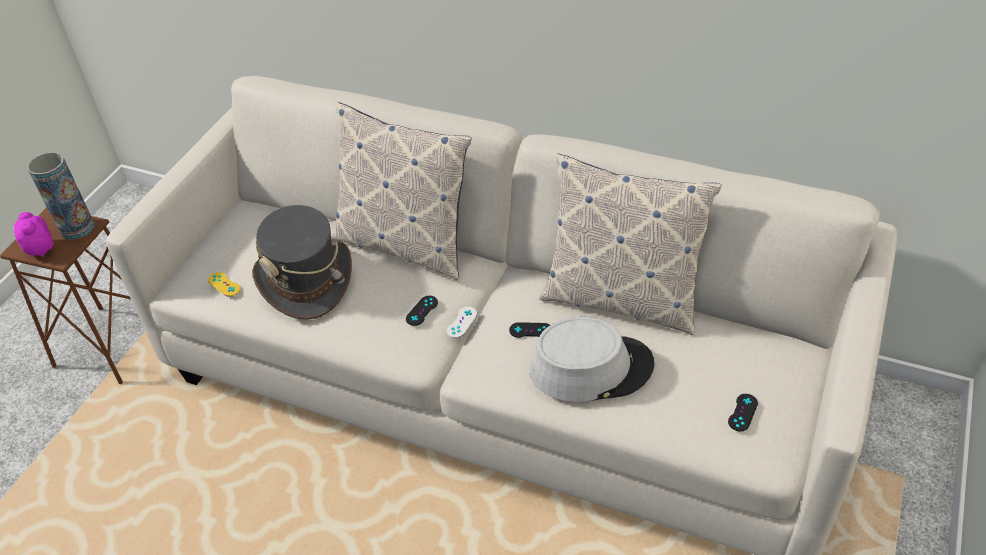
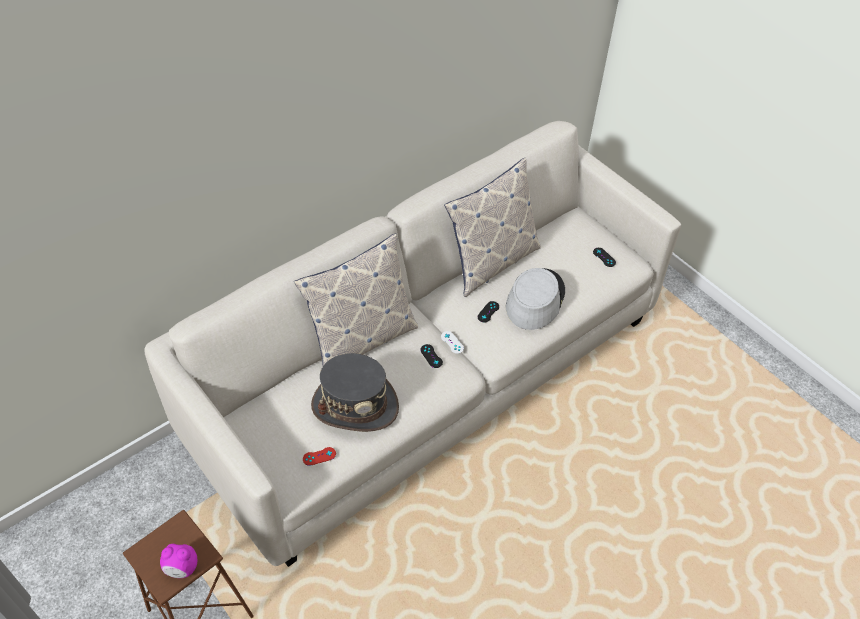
camera: 65 degrees left, 5 degrees up
(77, 228) = (176, 534): vase -> none
(224, 284) = (319, 456): yellow game controller -> red game controller

